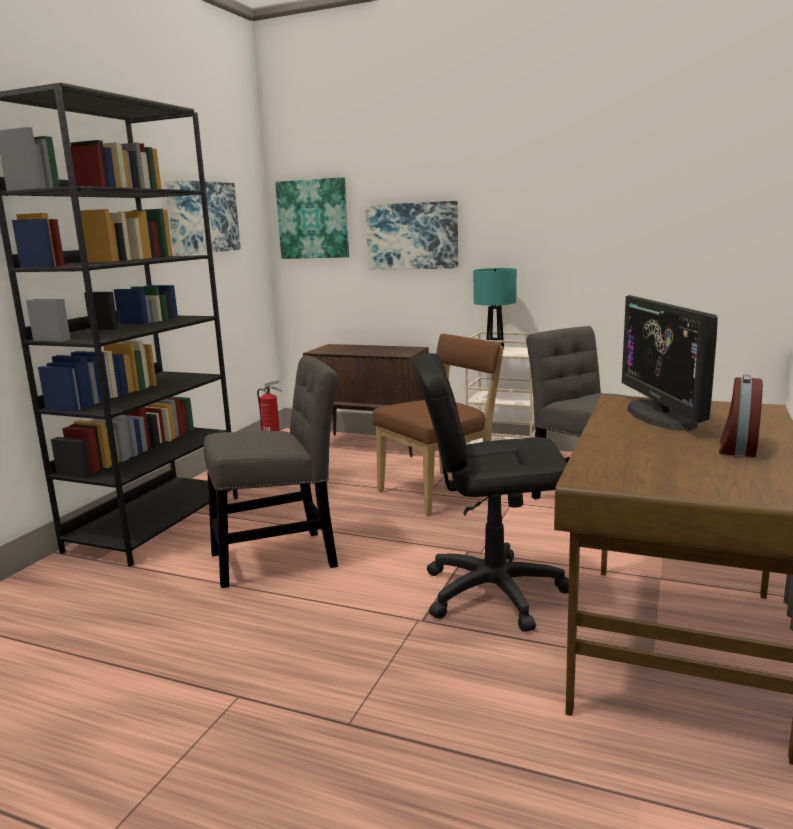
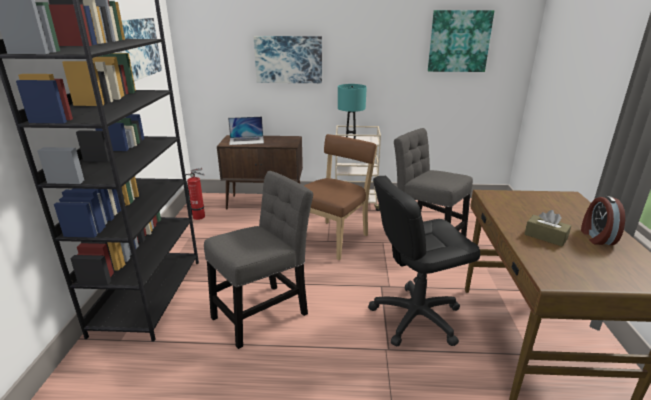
camera: 20 degrees left, 10 degrees up
(313, 219) = (210, 44): picture -> picture (459, 41)
(347, 349) = (246, 140): none -> laptop
(646, 442) = (545, 236): none -> brown tissue box
(661, 415) = (527, 208): monitor -> none

